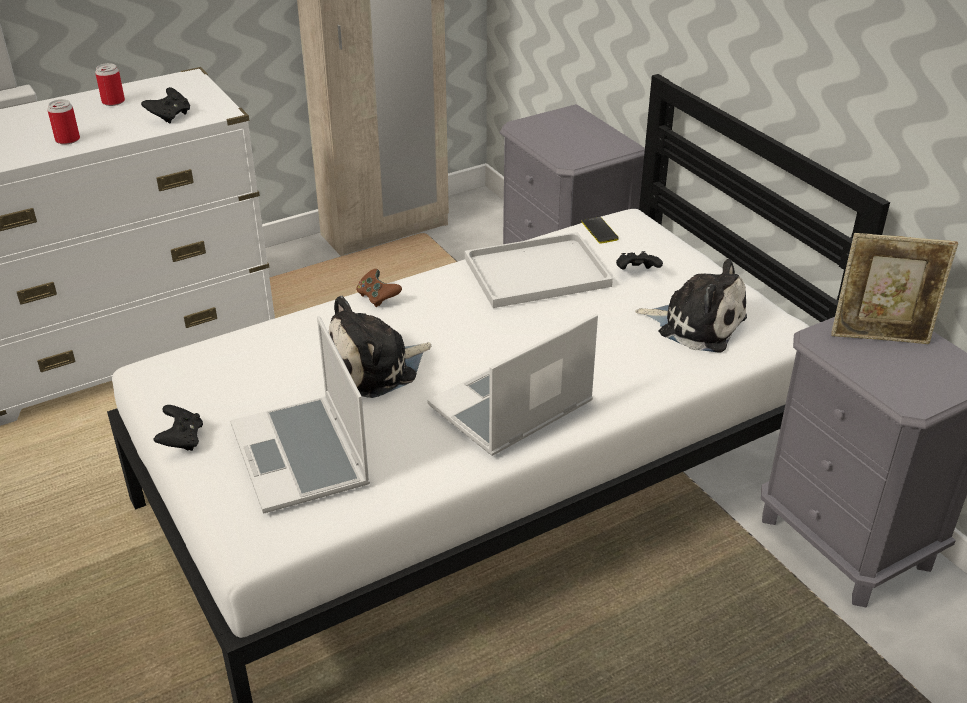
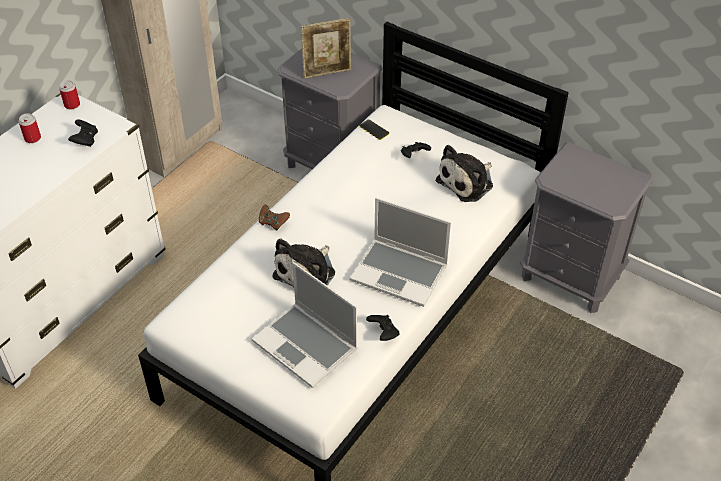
camera: 25 degrees left, 10 degrees up
(67, 140) = (31, 181): can -> can (72, 105)
(182, 440) = (229, 361): black game controller -> black game controller (383, 333)
(510, 407) = (400, 273): laptop -> laptop turned 90 degrees counterclockwise
(534, 273) = (355, 175): white tray -> none
(696, 324) = (467, 182): plush toy -> plush toy turned 135 degrees clockwise
(880, 337) = (579, 168): picture frame -> picture frame (327, 72)

